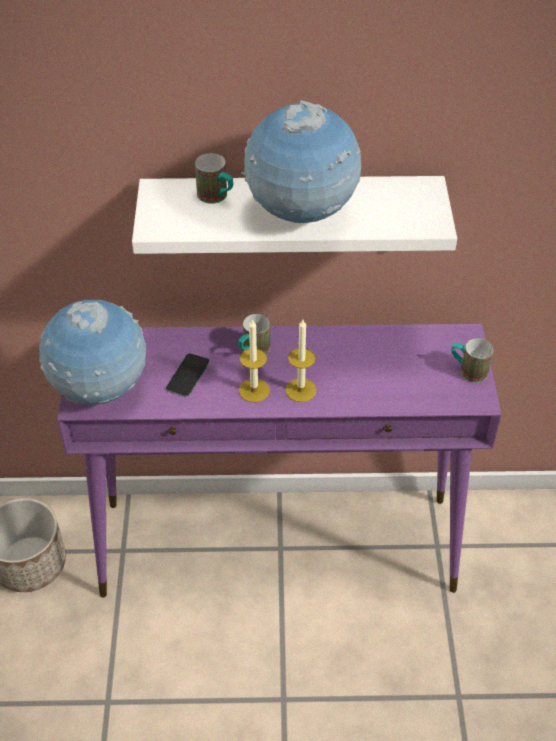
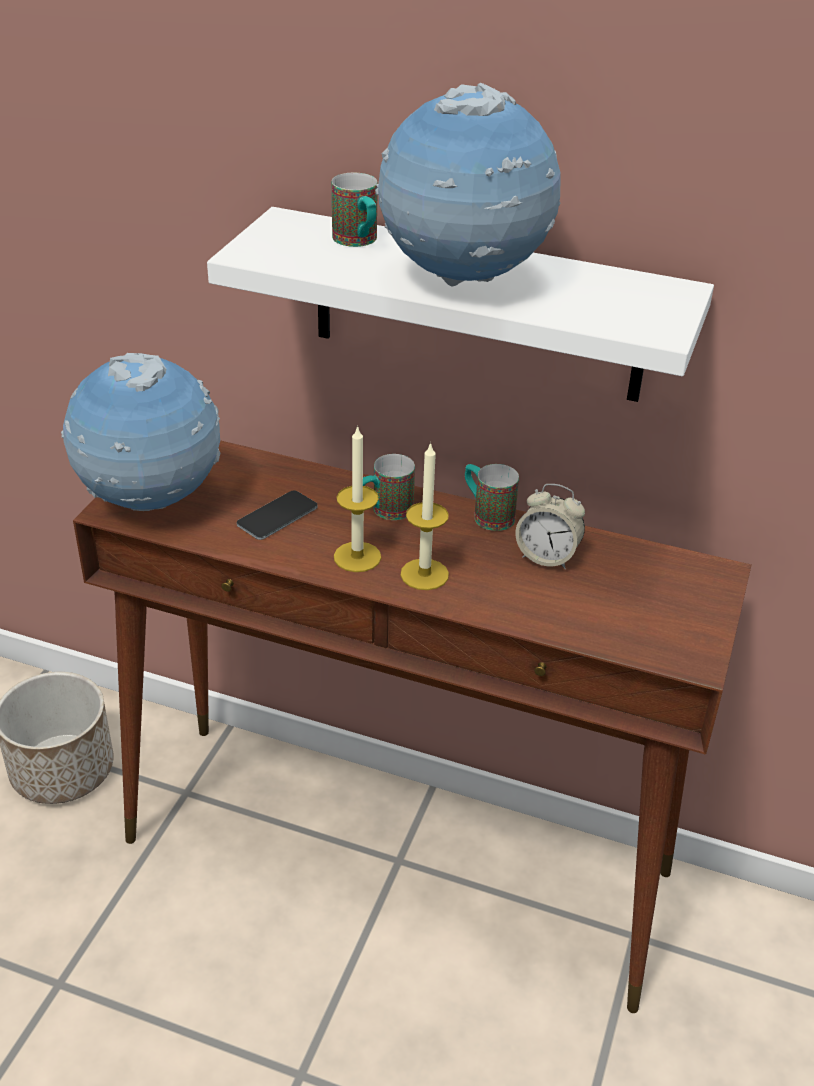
camera: 20 degrees right, 10 degrees down
(279, 545) = (399, 857): purple console table -> brown console table
(366, 354) = (547, 557): none -> alarm clock
(467, 370) = (696, 617): mug -> mug (487, 514)

